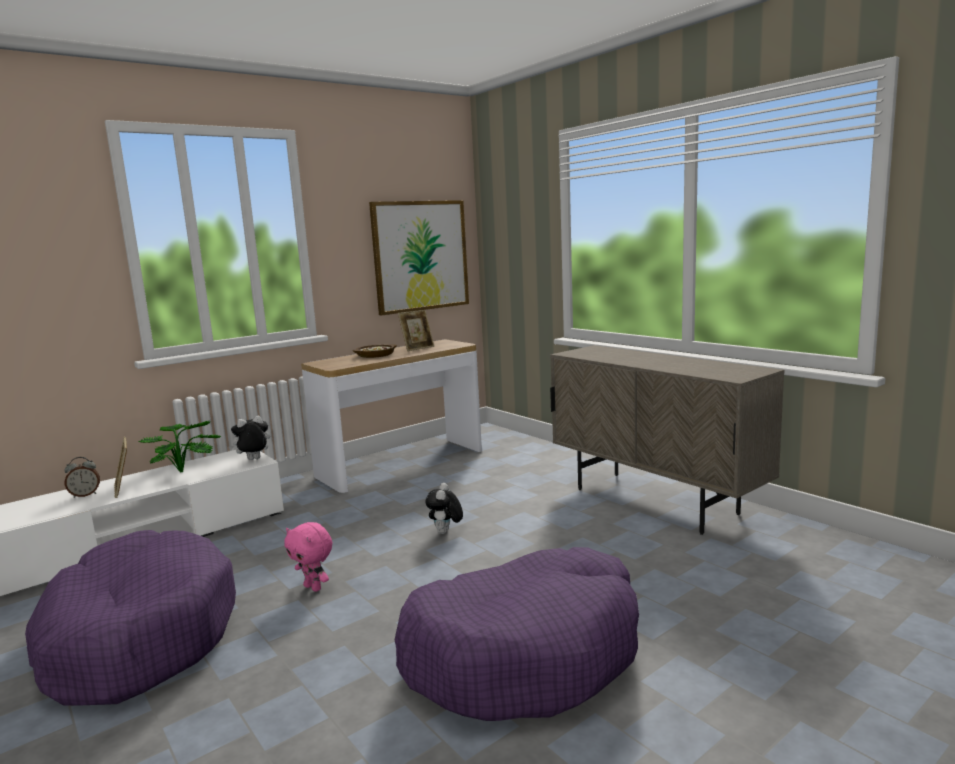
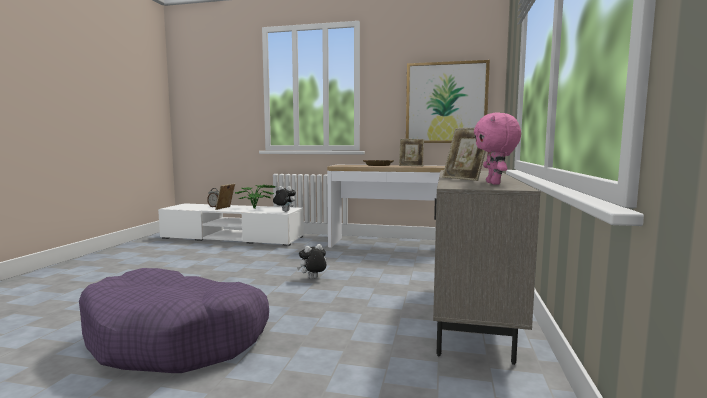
camera: 50 degrees right, 5 degrees down
(138, 636) = (150, 262): purple dog bed -> none
(314, 587) = (216, 273): pink plush toy -> pink plush toy (494, 183)
(670, 365) = (465, 179): none -> picture frame

